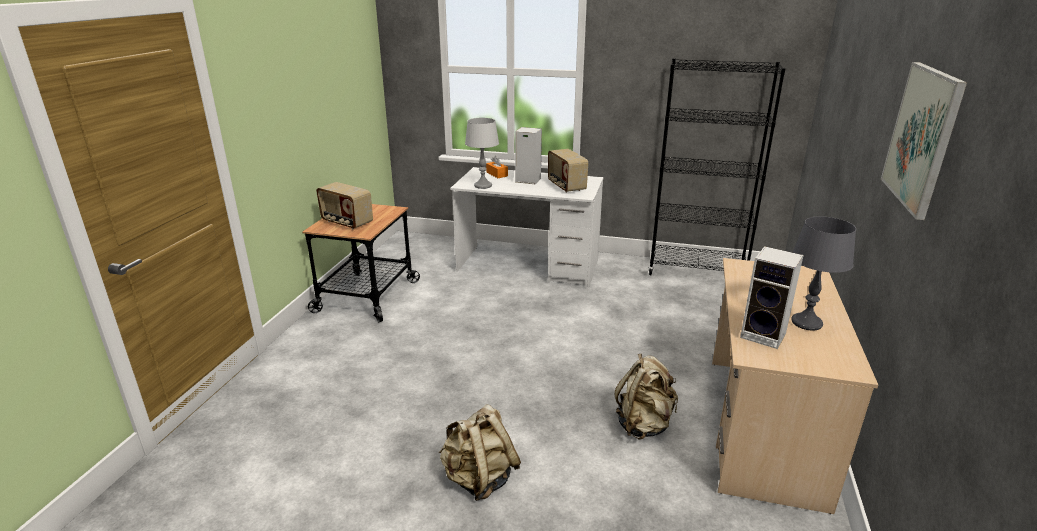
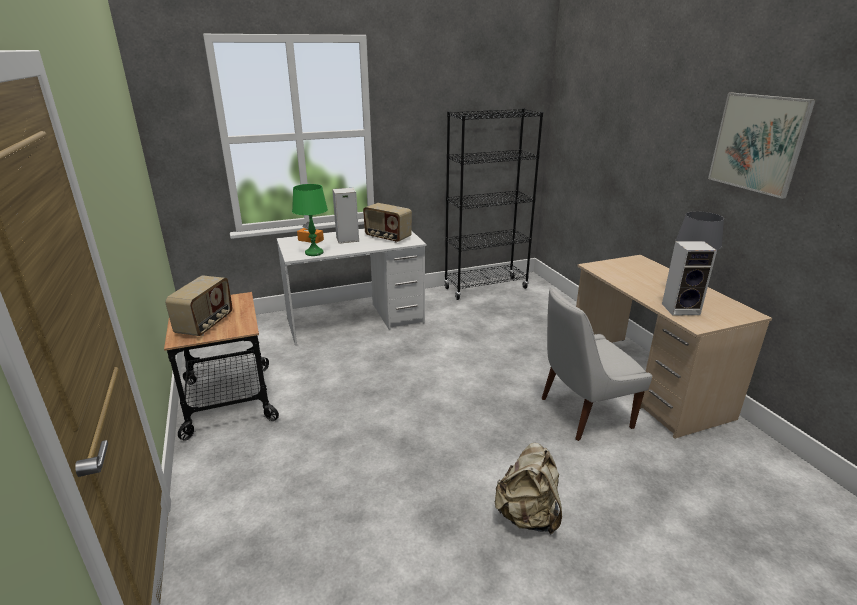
camera: 35 degrees left, 0 degrees up
(346, 222) = (206, 324): radio -> radio turned 75 degrees counterclockwise
(483, 186) = (314, 253): grey table lamp -> green table lamp
(644, 424) = (582, 413): beige backpack -> white chair

